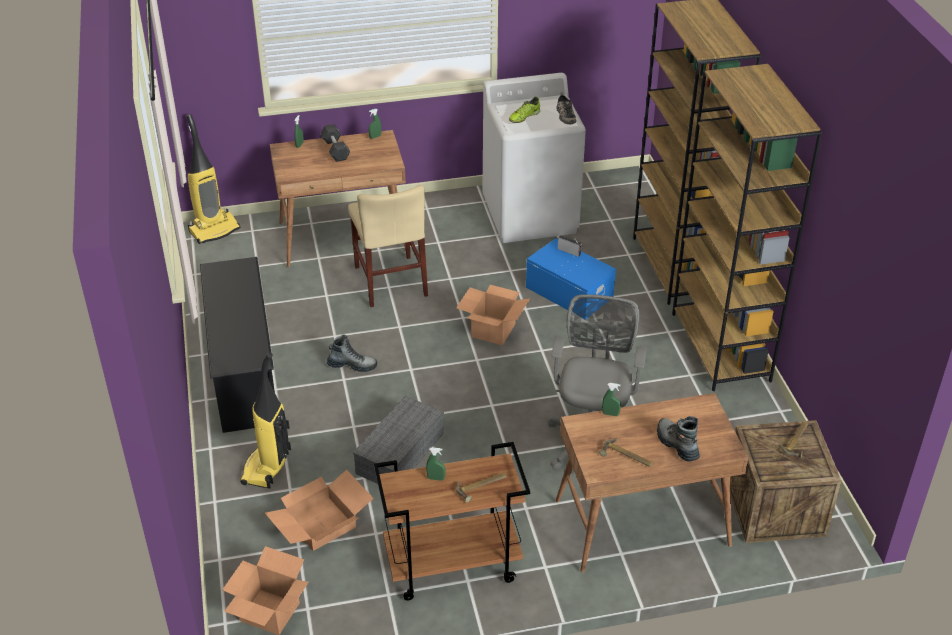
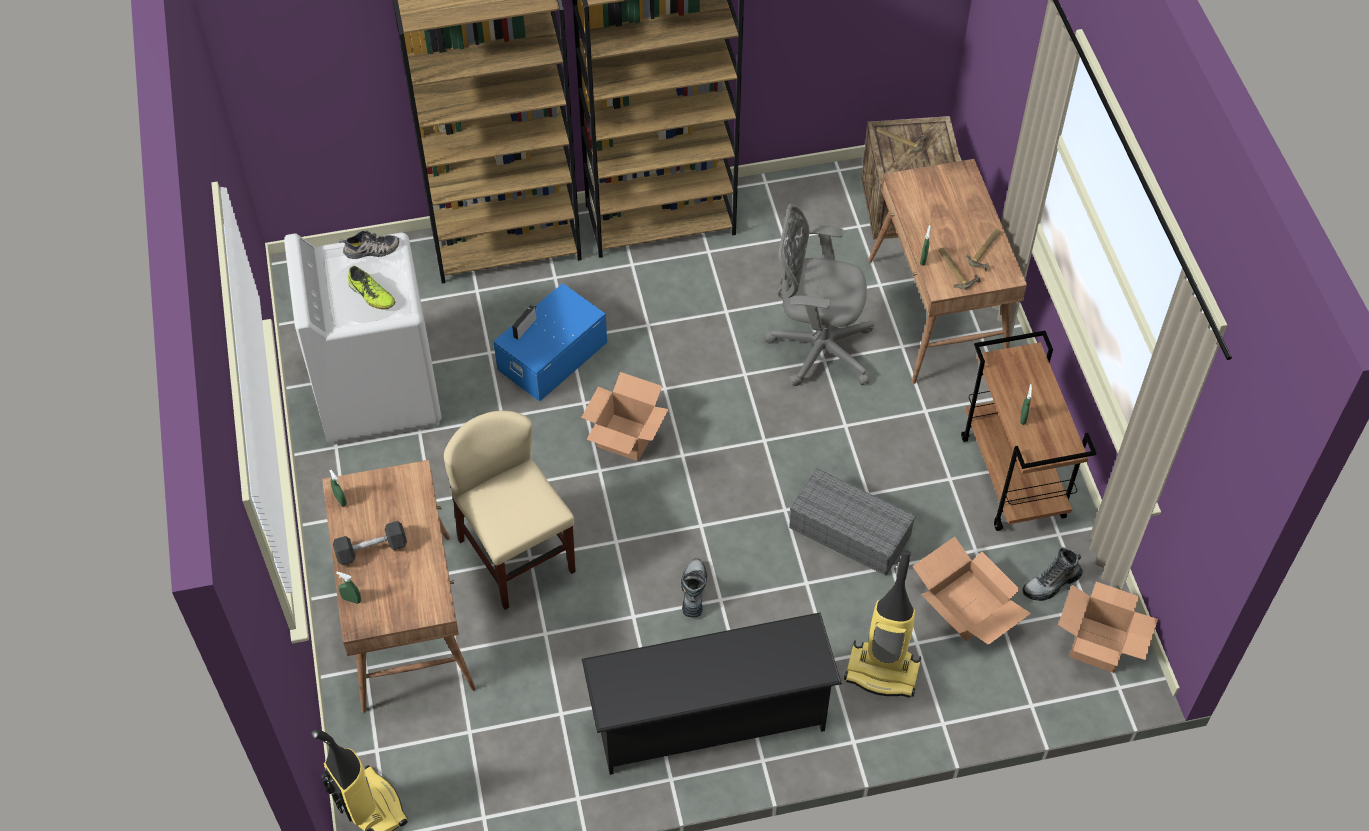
camera: 90 degrees left, 15 degrees up
(390, 281) = (517, 556): beige chair -> beige chair turned 105 degrees counterclockwise
(482, 487) = (1031, 377): hammer -> hammer (956, 270)
(677, 444) = (963, 210): boot -> boot (1051, 584)

